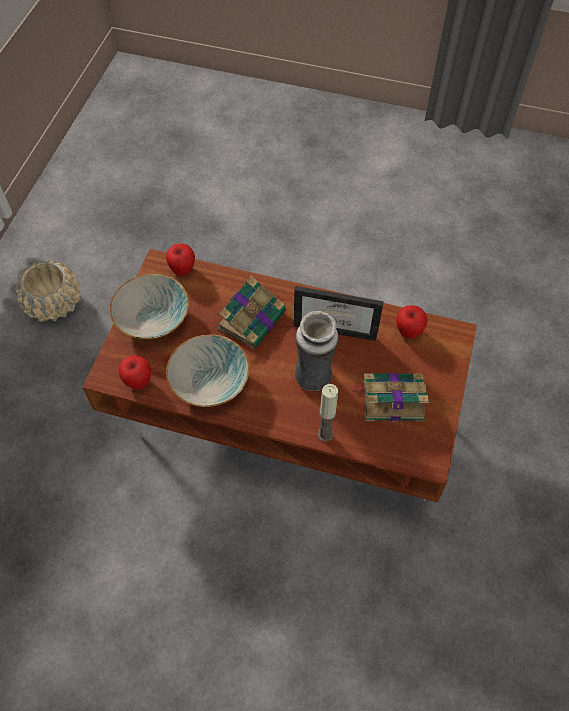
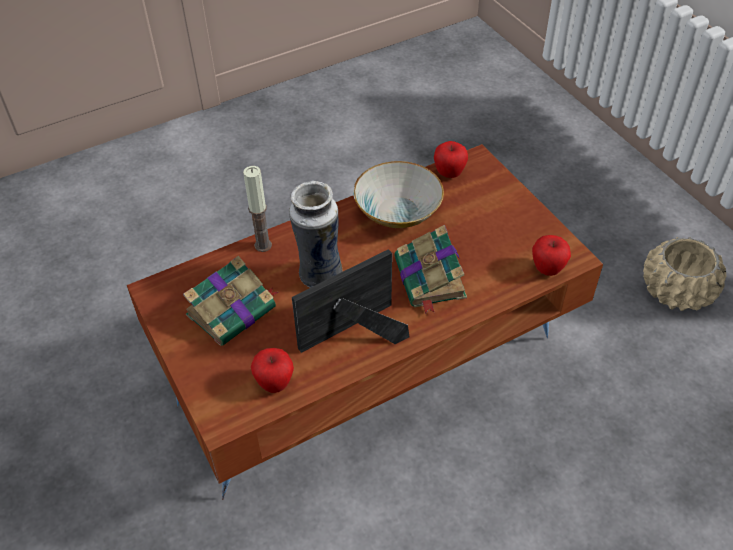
camera: 135 degrees right, 10 degrees down
(153, 320) = (505, 216): bowl -> none

